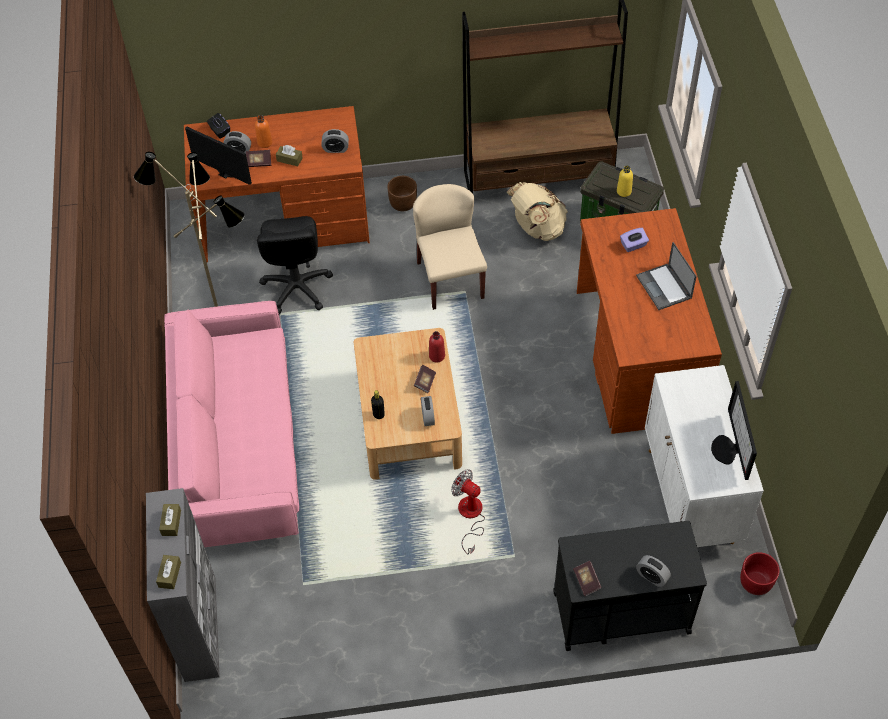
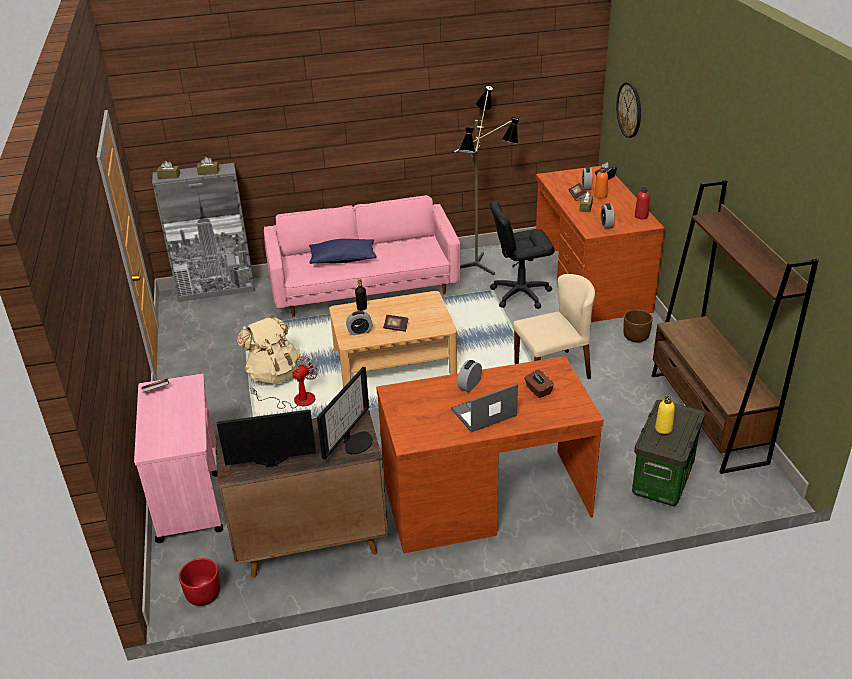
camera: 85 degrees right, 20 degrees down
(216, 50) = (629, 110): none -> wall clock
(227, 171) = (562, 185): monitor -> monitor (355, 441)
(246, 438) = (343, 260): none -> blue pillow
(437, 356) = (424, 331): red bottle -> red bottle (641, 216)
(537, 228) = (637, 420): beige backpack -> beige backpack (274, 374)
(620, 611) = (189, 494): black cart -> pink cart
(633, 245) = (538, 390): purple tissue box -> brown tissue box
(652, 576) = (151, 427): alarm clock -> alarm clock (469, 385)
(690, 496) = (310, 542): white cabinet -> brown cabinet

